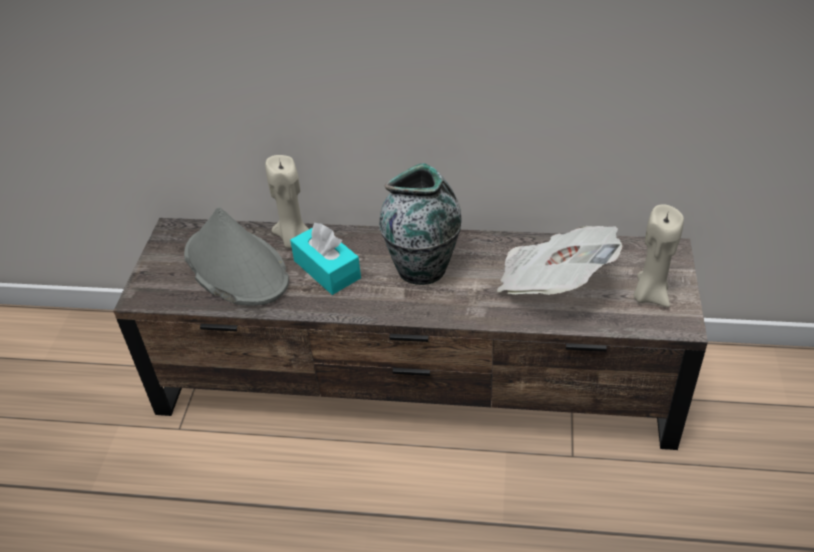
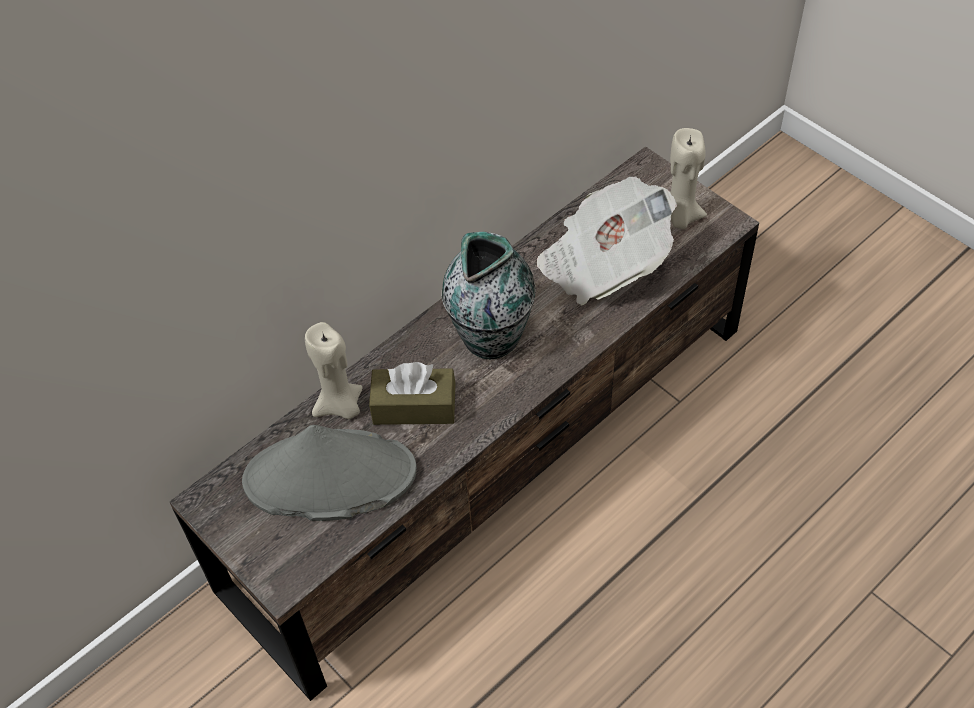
camera: 50 degrees left, 10 degrees up
(327, 269) = (414, 406): turquoise tissue box -> brown tissue box

